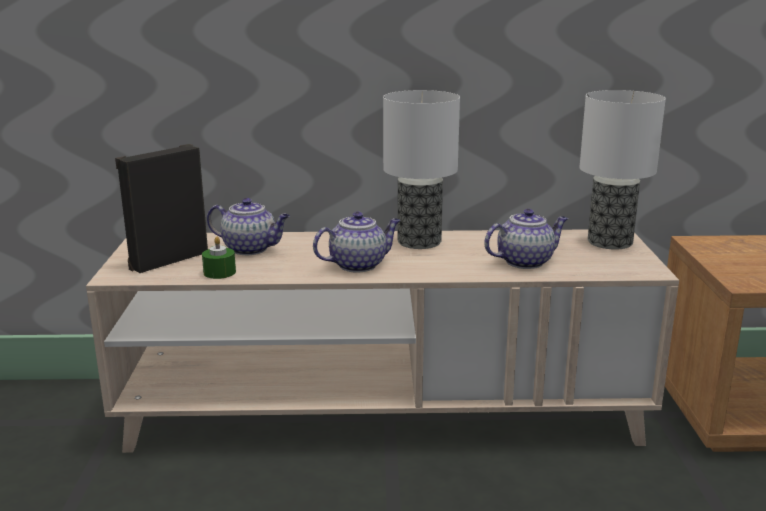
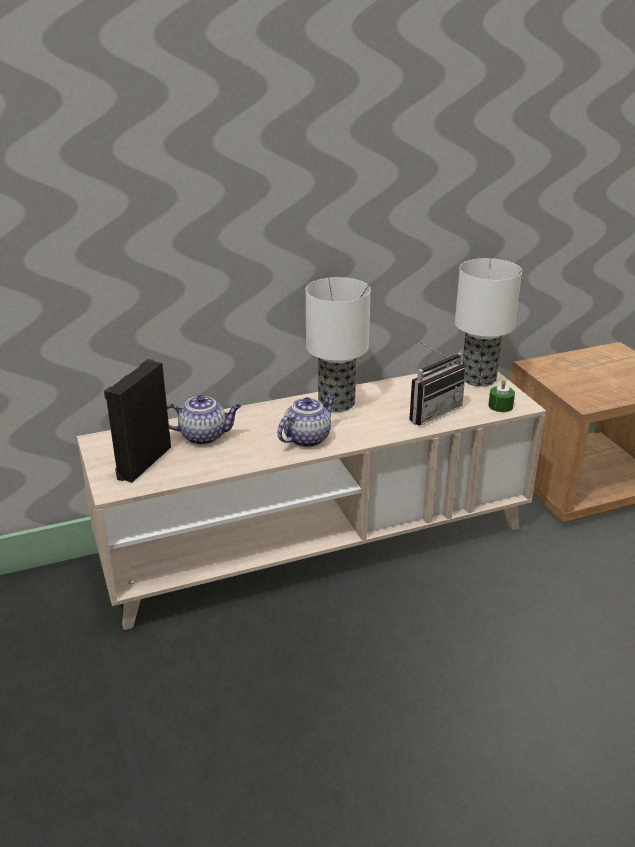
camera: 20 degrees left, 10 degrees up
(219, 272) = (200, 468): green candle -> green candle (500, 406)
(525, 261) = (430, 411): teapot -> radio

